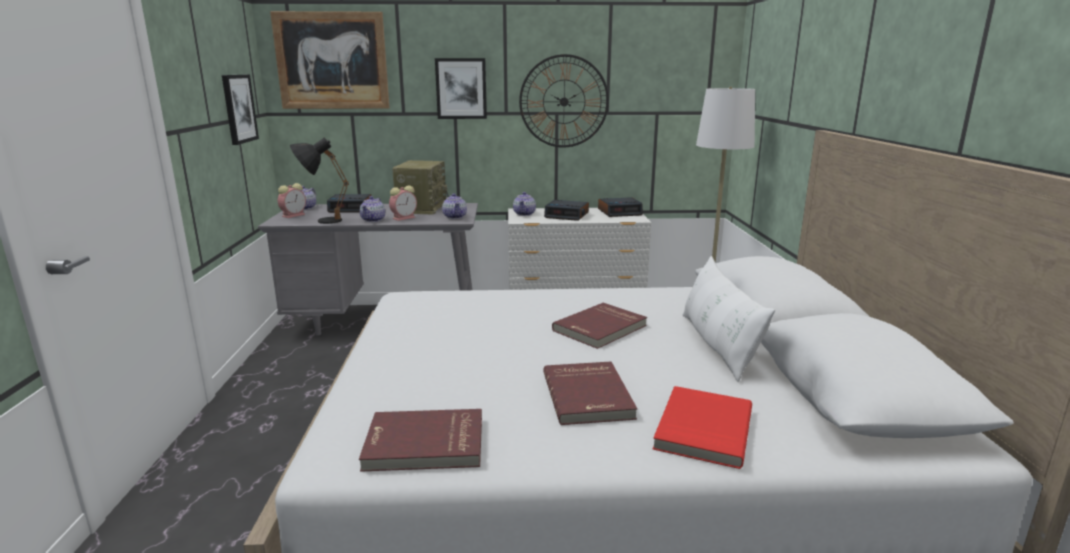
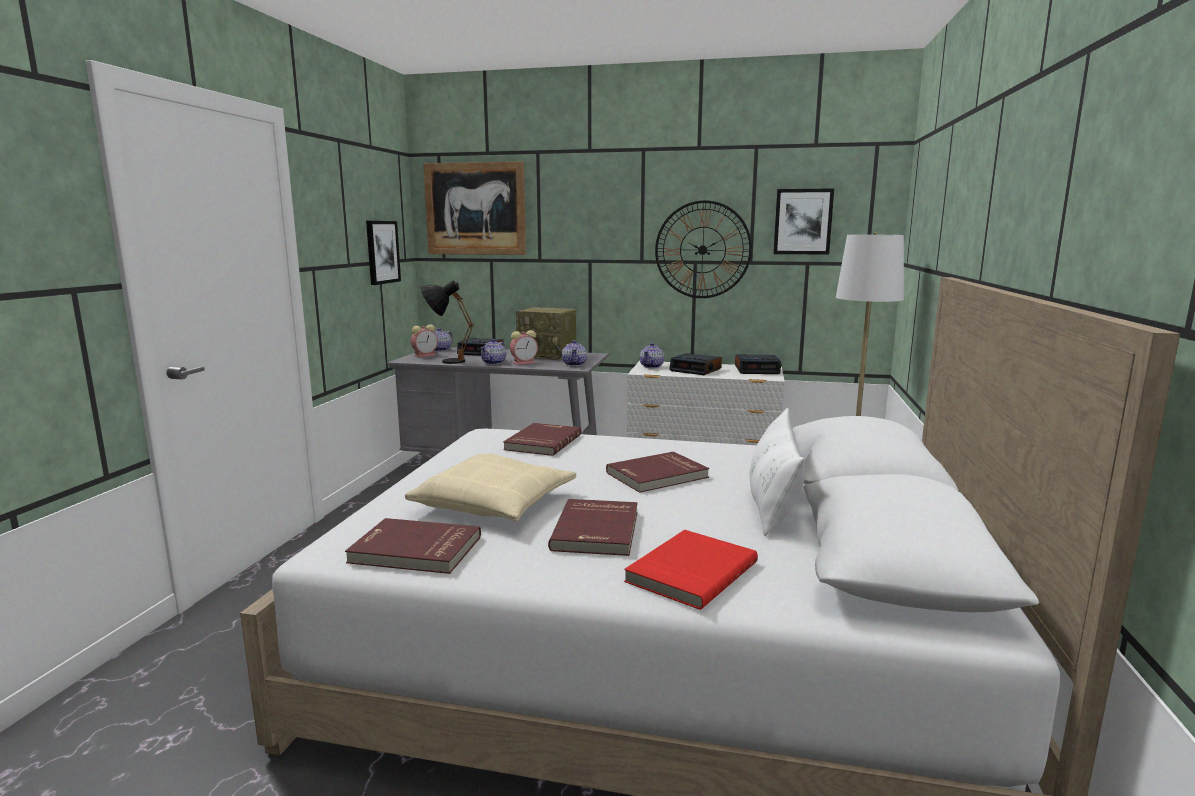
camera: 15 degrees right, 5 degrees down
(421, 208) = (548, 355): radio -> radio turned 90 degrees clockwise
(461, 88) = (596, 236): picture -> picture (803, 221)
(467, 302) = (542, 442): none -> red book
(469, 378) = (495, 503): none -> beige pillow

